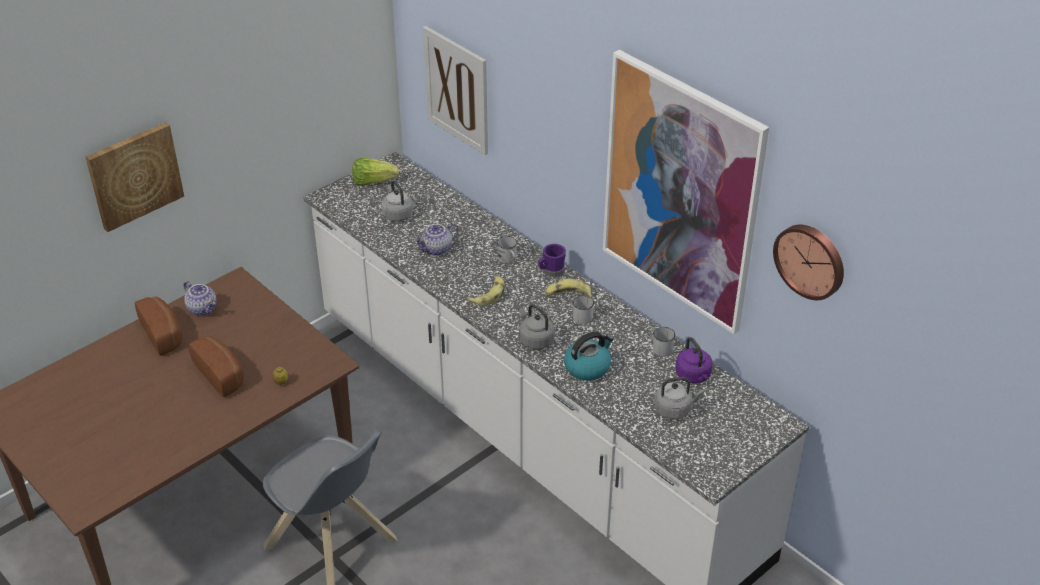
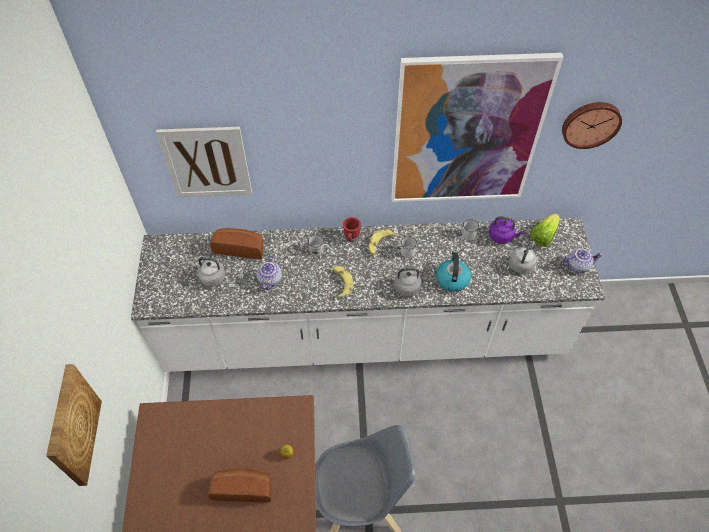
camera: 50 degrees left, 15 degrees up
(164, 333) = (161, 501): bread -> bread (240, 247)
(203, 309) = (161, 457): teapot -> teapot (577, 265)
(373, 182) = (162, 268): lettuce -> lettuce (543, 236)
(551, 271) = (351, 237): purple mug -> red mug

